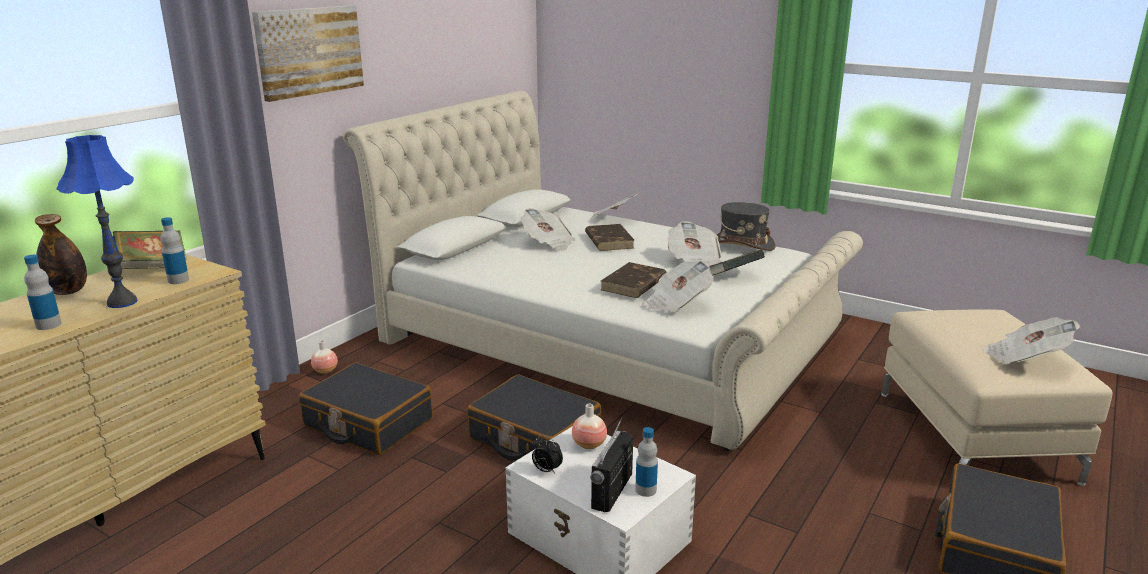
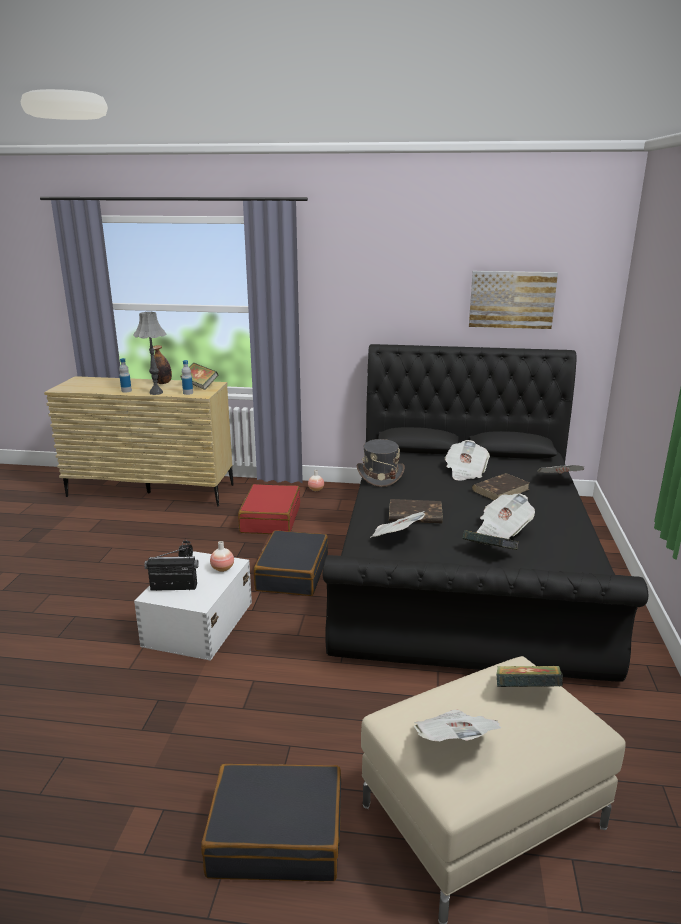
camera: 65 degrees right, 0 degrees up
(121, 302) = (156, 393): blue table lamp -> grey table lamp
(309, 51) = (354, 289): picture -> picture (511, 299)
(368, 423) = (270, 519): black suitcase -> red suitcase
(606, 336) = (463, 564): beige bed -> black bed
(645, 490) = (179, 598): bottle -> none
(742, 244) = (578, 544): grey hat -> grey hat (380, 476)
(958, 319) = (526, 693): none -> book

